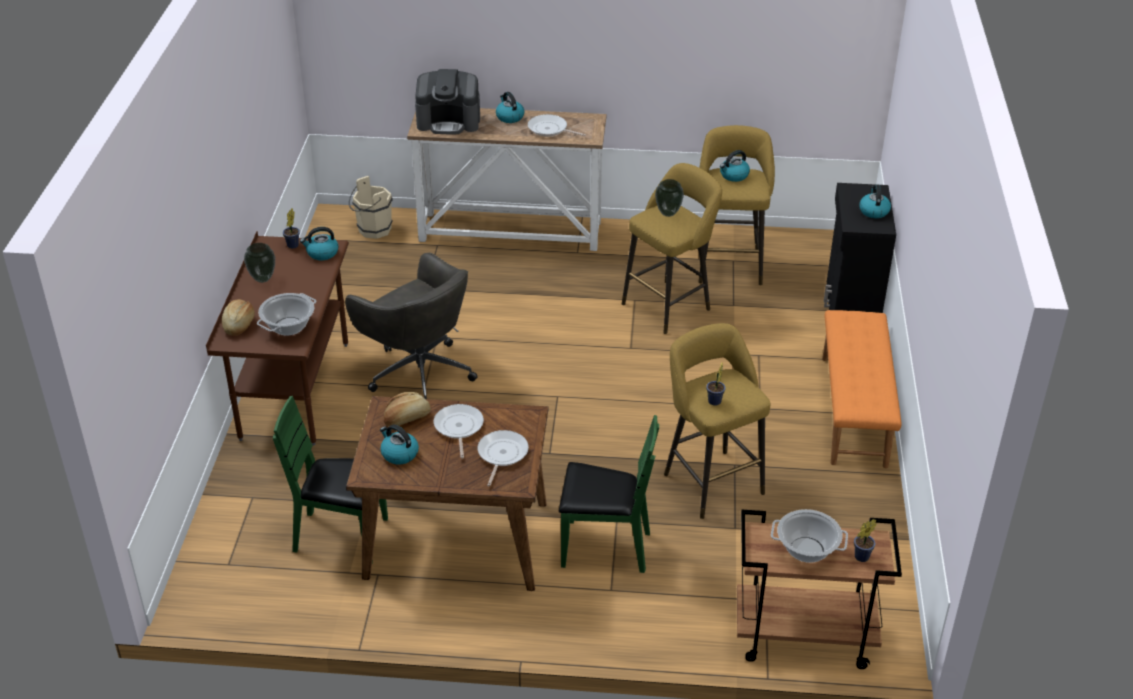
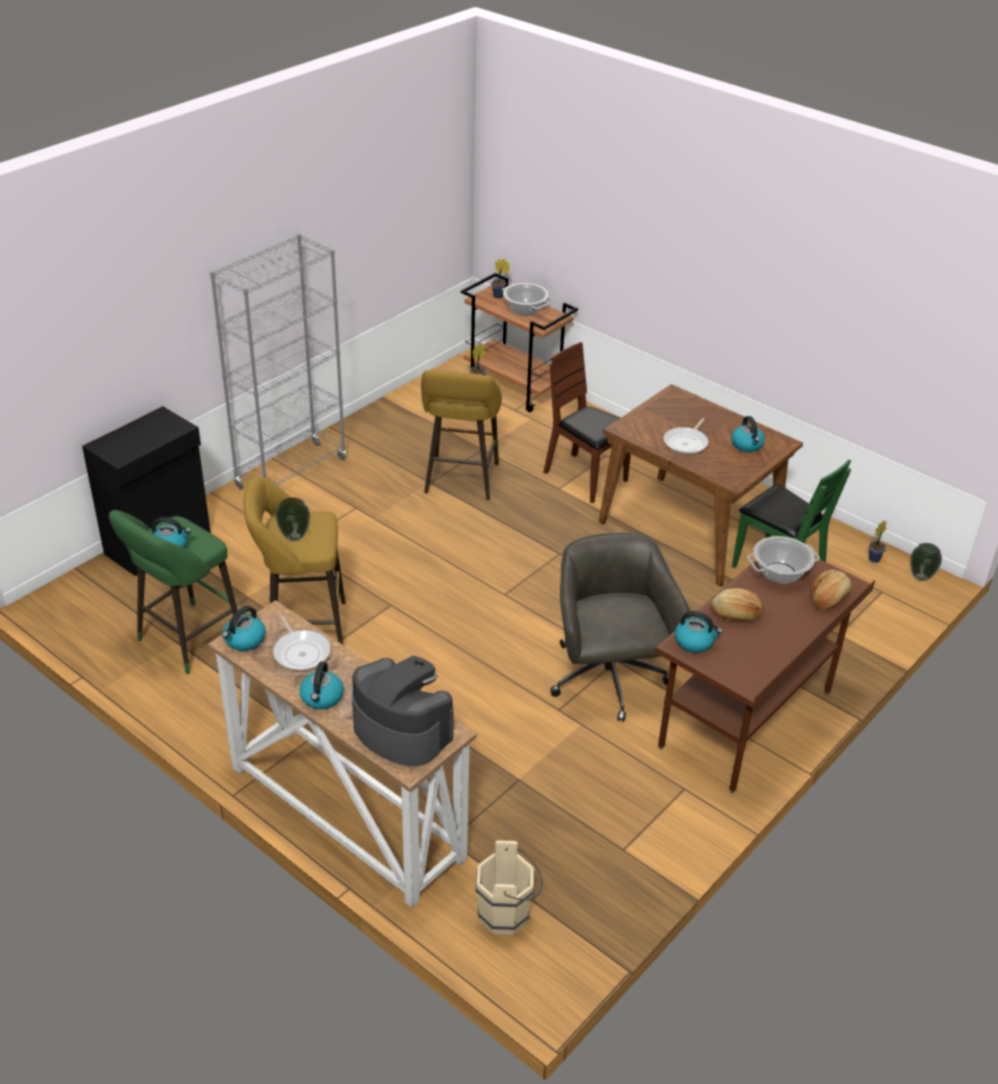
camera: 145 degrees left, 0 degrees up
(262, 279) = (779, 639): vase -> vase (921, 577)
(292, 246) = (722, 667): potted plant -> potted plant (875, 558)
(407, 418) = (722, 466): bread -> bread (736, 613)
(501, 454) = (670, 414): frying pan -> none
(604, 548) = (585, 478): green chair -> brown chair
(729, 263) = (185, 641): yellow stool -> green stool
(854, 410) = (291, 473): orange bench -> grey bookcase
(873, 211) = (141, 430): kettle -> kettle (244, 640)

